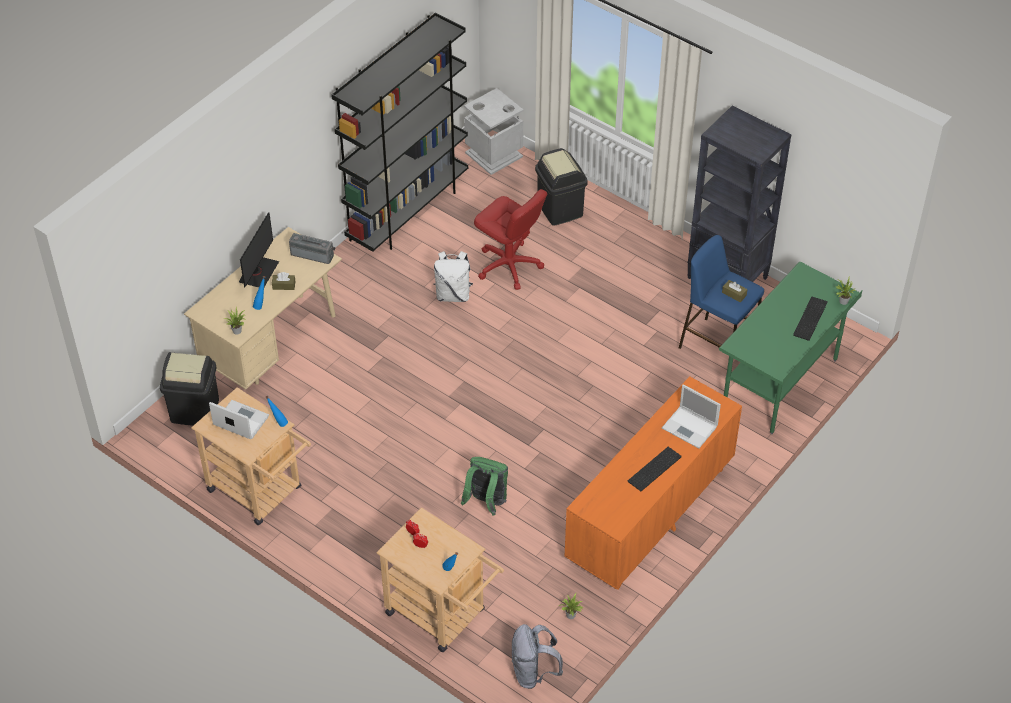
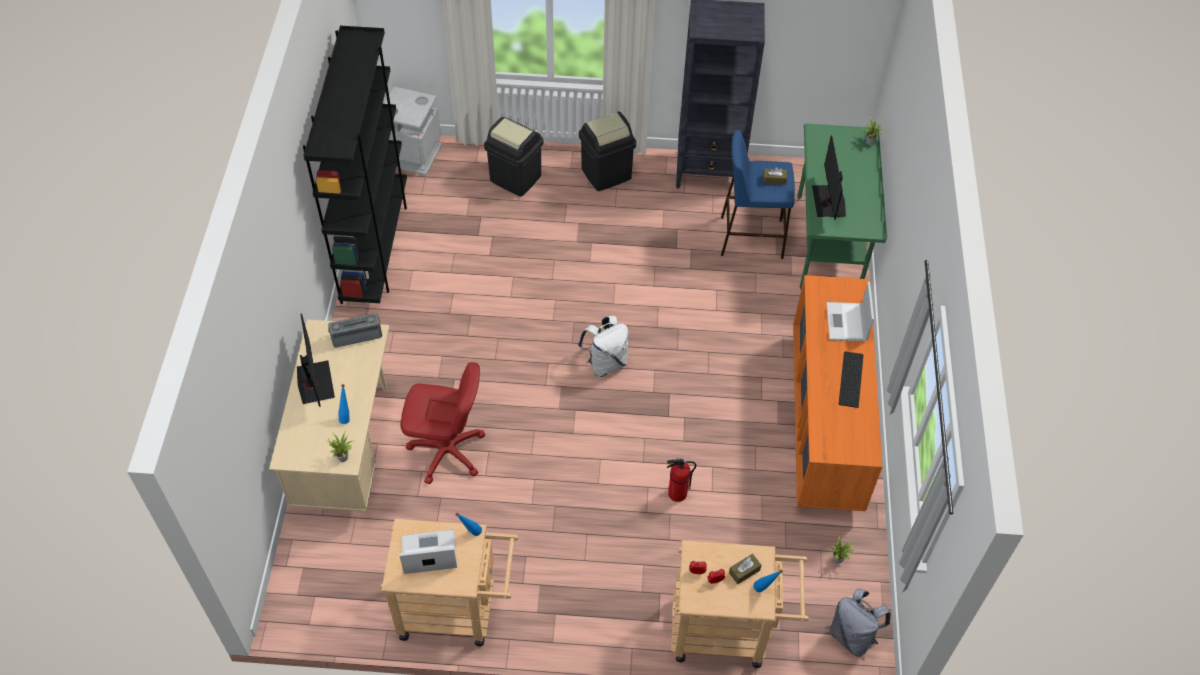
camera: 35 degrees left, 5 degrees up
(195, 410) = (320, 561): black trash can -> black trash can (606, 173)
(284, 285) = (353, 383): brown tissue box -> brown tissue box (744, 571)
(453, 294) = (483, 307): white backpack -> white backpack (605, 363)
(486, 502) = (677, 494): green backpack -> fire extinguisher
(509, 266) = (512, 254): red office chair -> red office chair (447, 451)
(690, 427) = (847, 323): laptop -> laptop turned 90 degrees clockwise
(761, 331) = (829, 201): none -> monitor
(811, 319) = (859, 171): keyboard -> none

